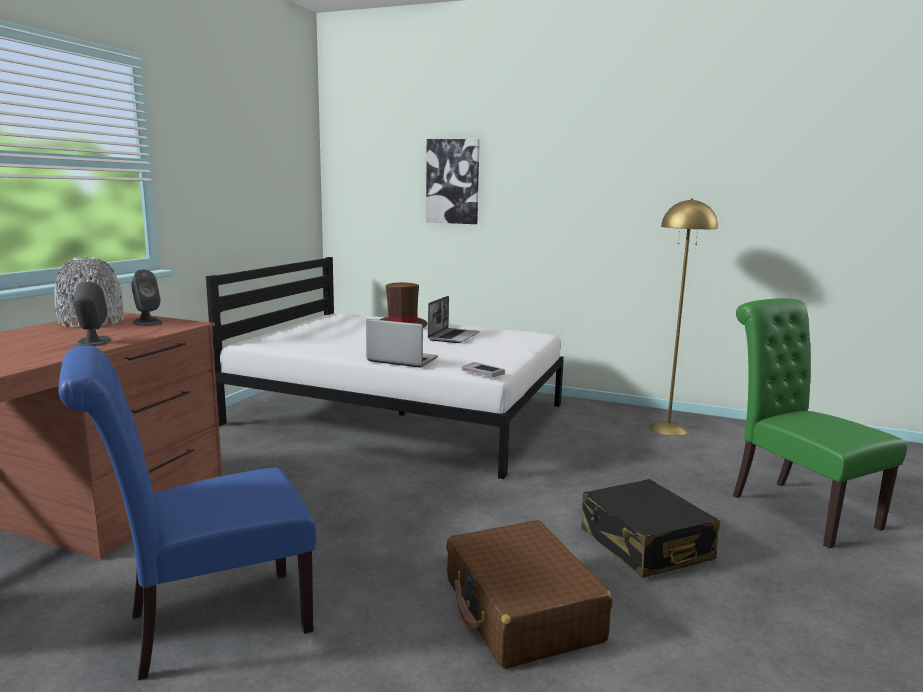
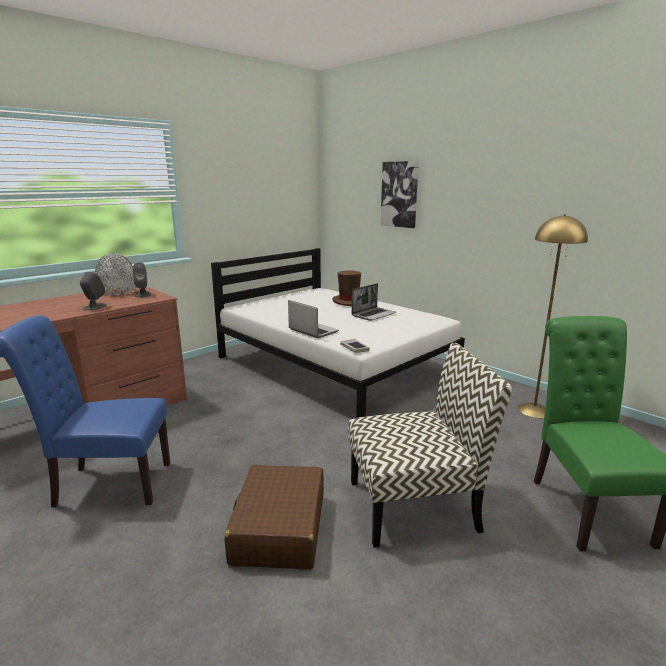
camera: 25 degrees right, 5 degrees up
(645, 545) = (414, 504): black suitcase -> chair

